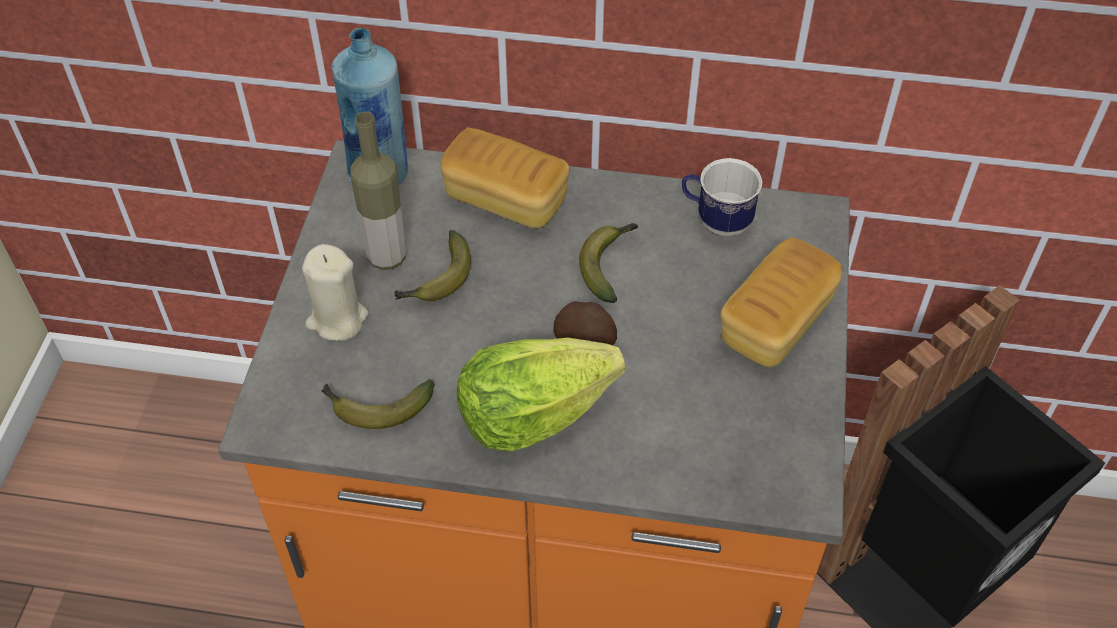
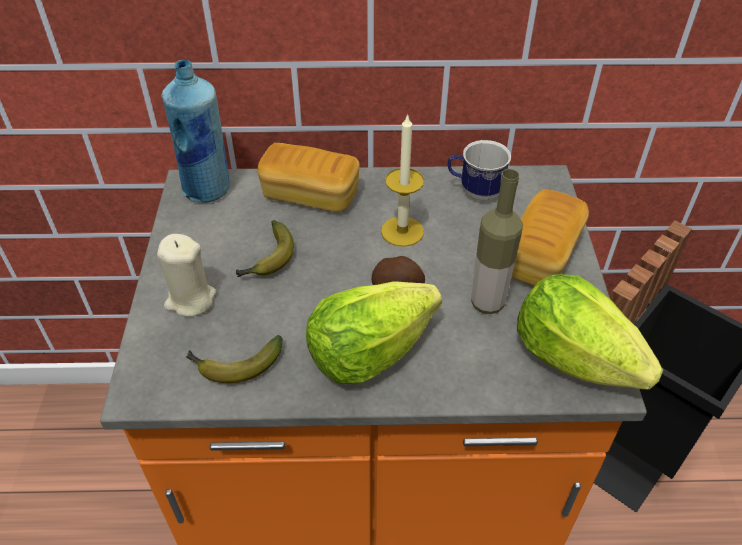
camera: 10 degrees left, 5 degrees down
(387, 257) = (224, 247): bottle -> bottle (487, 303)
(609, 264) = (402, 231): banana -> candle
(776, 457) = (574, 357): none -> lettuce

